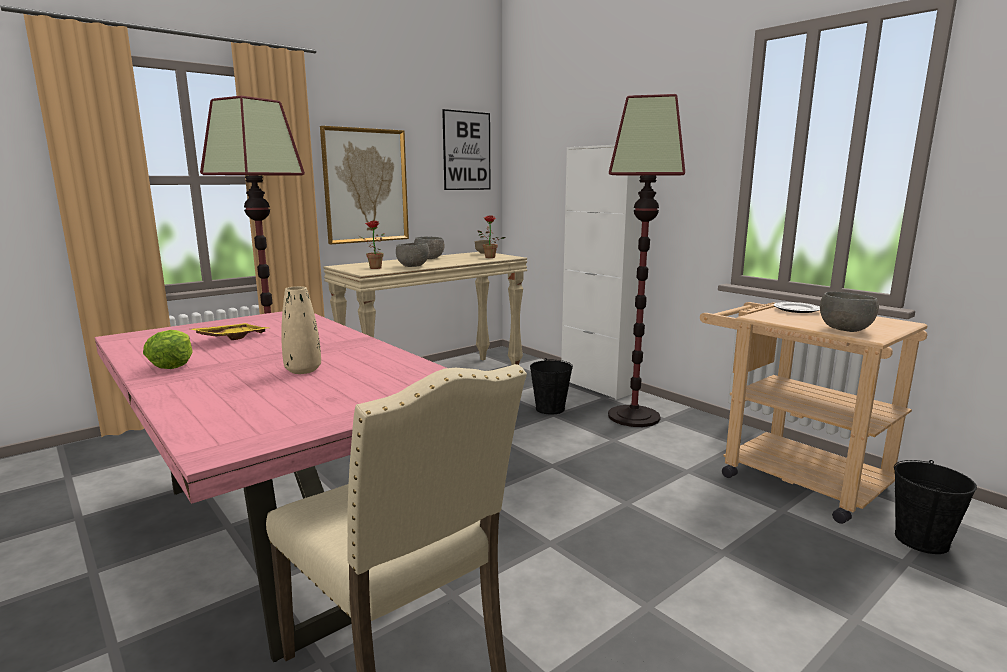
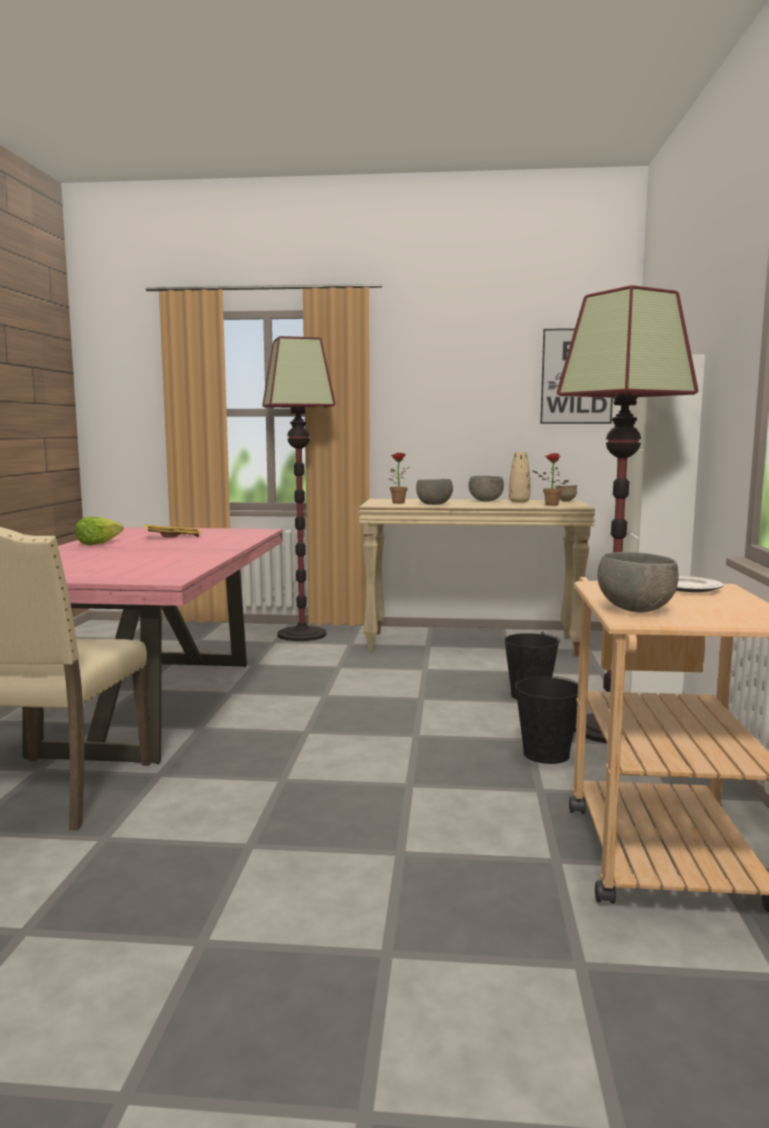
camera: 45 degrees right, 5 degrees down
(303, 370) = (135, 557): beige vase -> beige vase (519, 501)
(365, 186) = (436, 418): picture -> none
(922, 540) = (668, 968): black bucket -> black bucket (546, 754)

